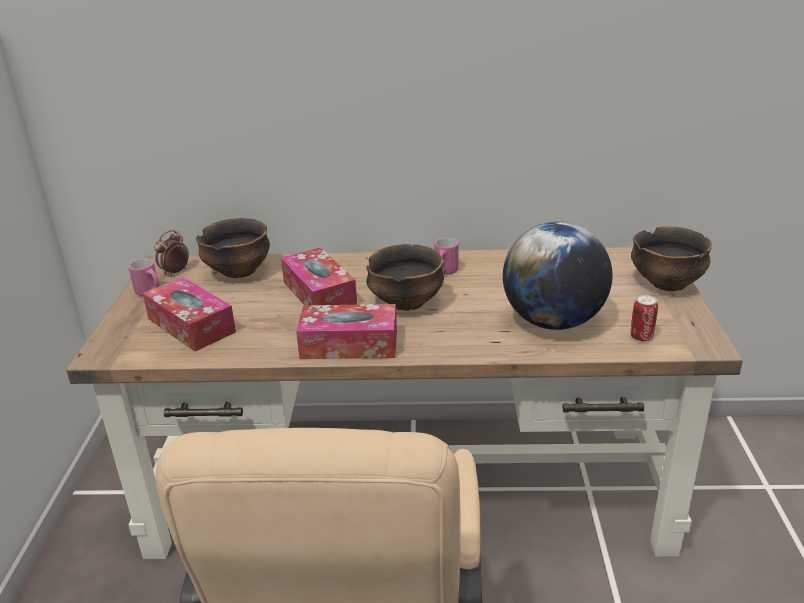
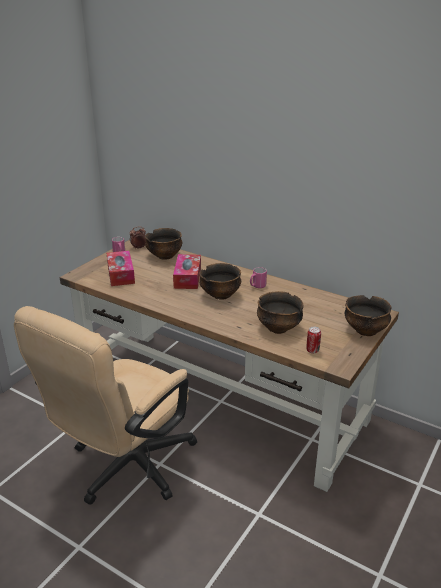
camera: 30 degrees right, 0 degrees up
(349, 344) = (174, 305): tissue box -> none
(553, 322) = (278, 328): globe -> bowl

